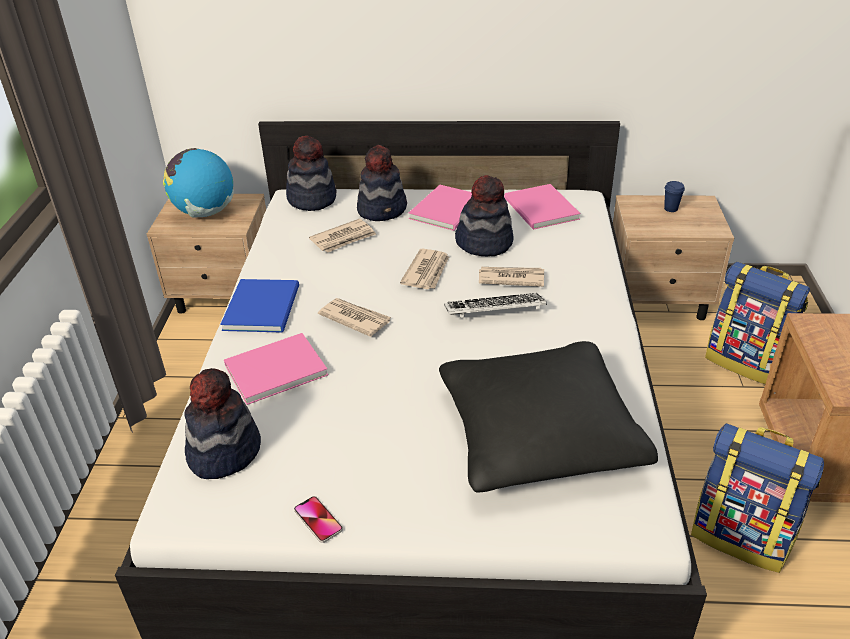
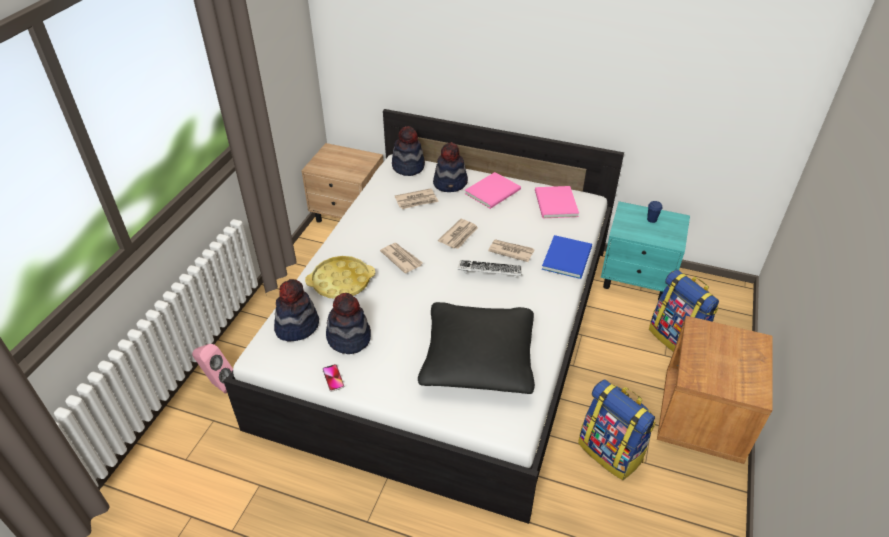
camera: 15 degrees right, 5 degrees up
(89, 590) = (219, 384): none -> pink speaker
(205, 212) = (341, 161): globe -> none
(264, 306) = (351, 238): blue book -> blue book (568, 257)
(272, 369) = (341, 281): pink book -> yellow tray
(484, 243) = (505, 222): hat -> hat (349, 338)
(658, 300) = (637, 280): beige nightstand -> turquoise nightstand

